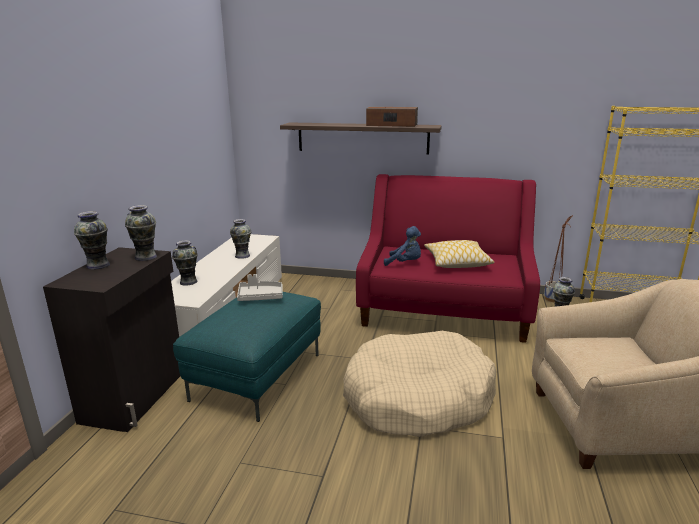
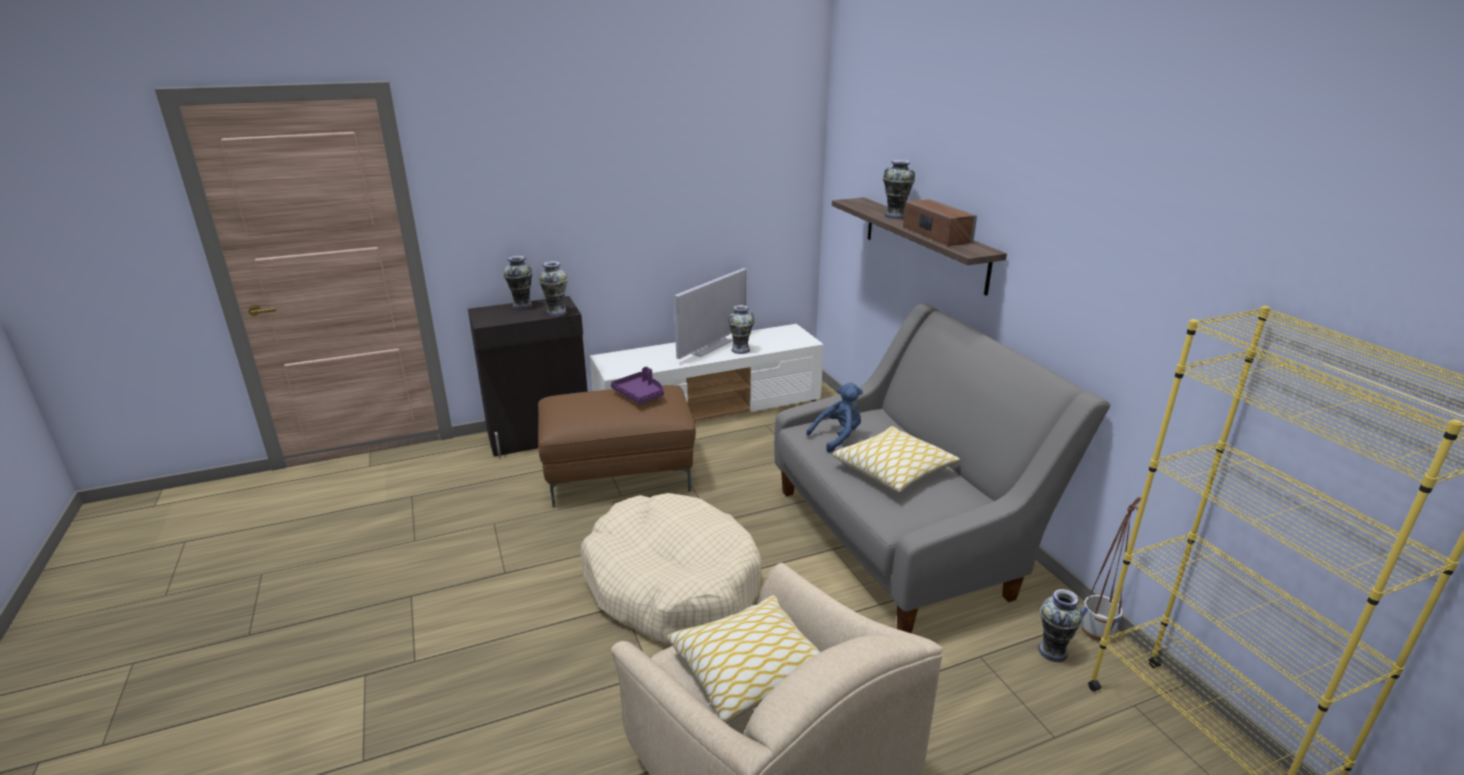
camera: 55 degrees right, 5 degrees up
(188, 282) = (648, 354): vase -> vase (895, 216)
(218, 261) = (710, 346): none -> television
(256, 376) = (619, 474): turquoise ottoman -> brown ottoman
(260, 296) = (640, 394): grey tray -> purple tray
(405, 263) = (838, 437): blue plush toy -> blue plush toy turned 105 degrees counterclockwise
(443, 310) = (902, 536): red sofa -> grey sofa
(619, 354) = (750, 670): none -> pillow

